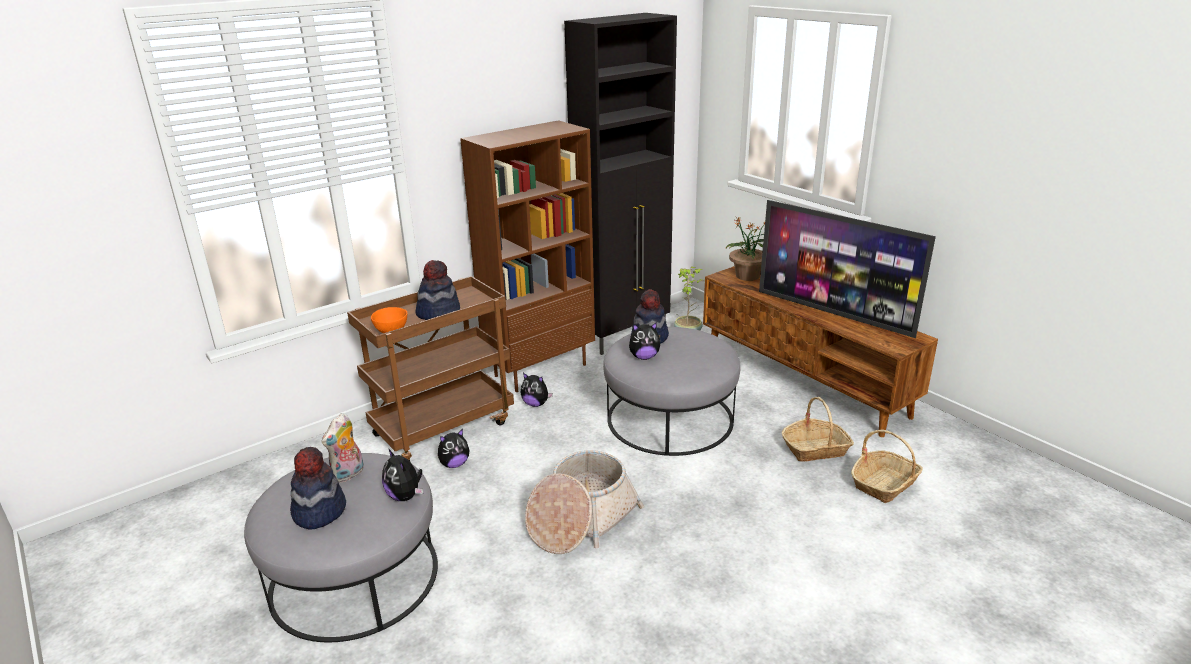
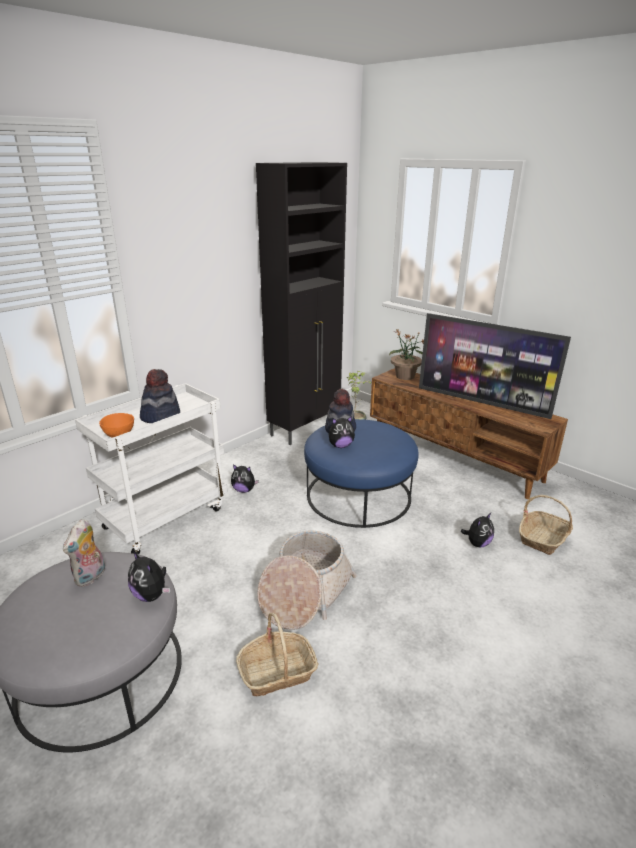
camera: 10 degrees left, 0 degrees up
(319, 511) = (64, 620): hat -> none
(443, 427) = (166, 516): brown cart -> white cart
(454, 464) = (181, 550): plush toy -> plush toy (477, 543)
(540, 369) = (242, 460): brown bookcase -> none
(670, 418) = (358, 495): grey ottoman -> blue ottoman
(815, 449) = (481, 513): basket -> basket (277, 672)

